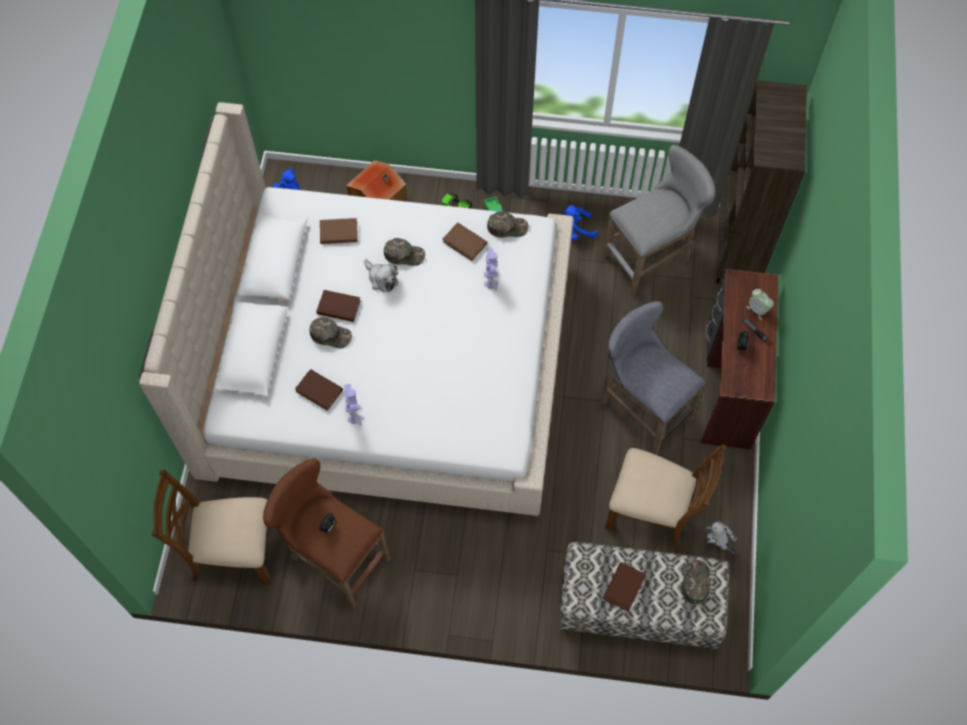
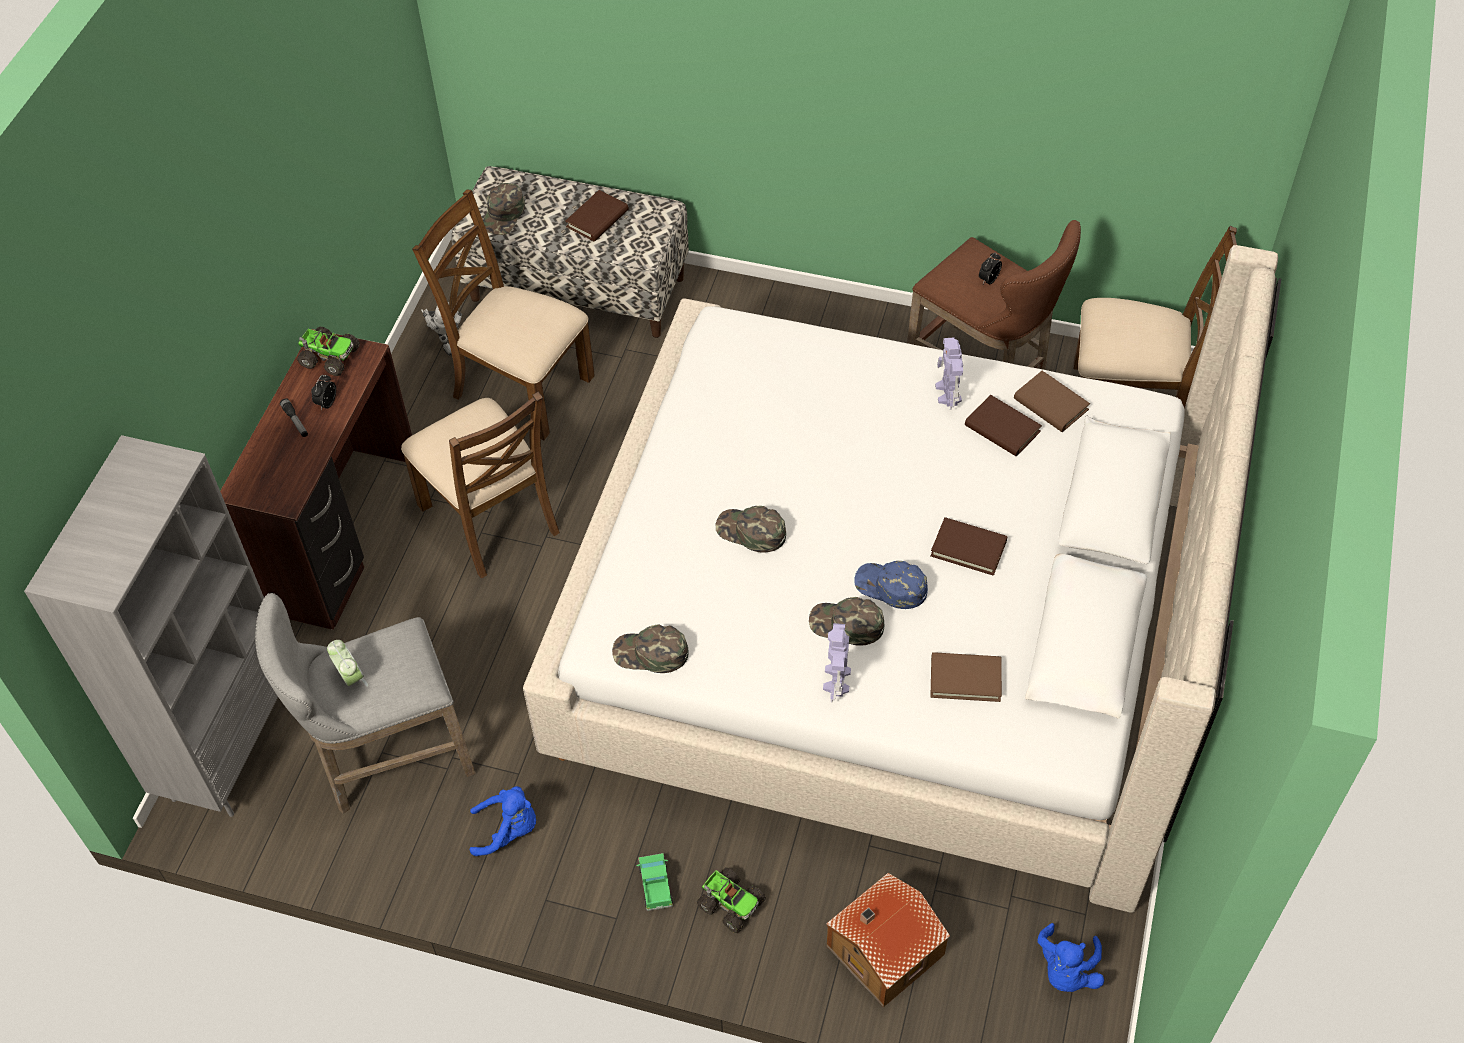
camera: 170 degrees left, 10 degrees down
(331, 335) = (982, 507): green cap -> green cap (750, 532)
(382, 279) = (890, 587): plush toy -> blue cap
(464, 242) = (734, 633): brown book -> brown book (1050, 404)
(491, 278) = (698, 566): toy robot -> toy robot (836, 680)
(641, 408) = (490, 519): grey stool -> brown chair
(736, 254) = (230, 748): brown bookcase -> grey bookcase
(753, 380) = (329, 357): none -> toy truck
(757, 309) = (275, 451): alarm clock -> alarm clock (351, 677)

